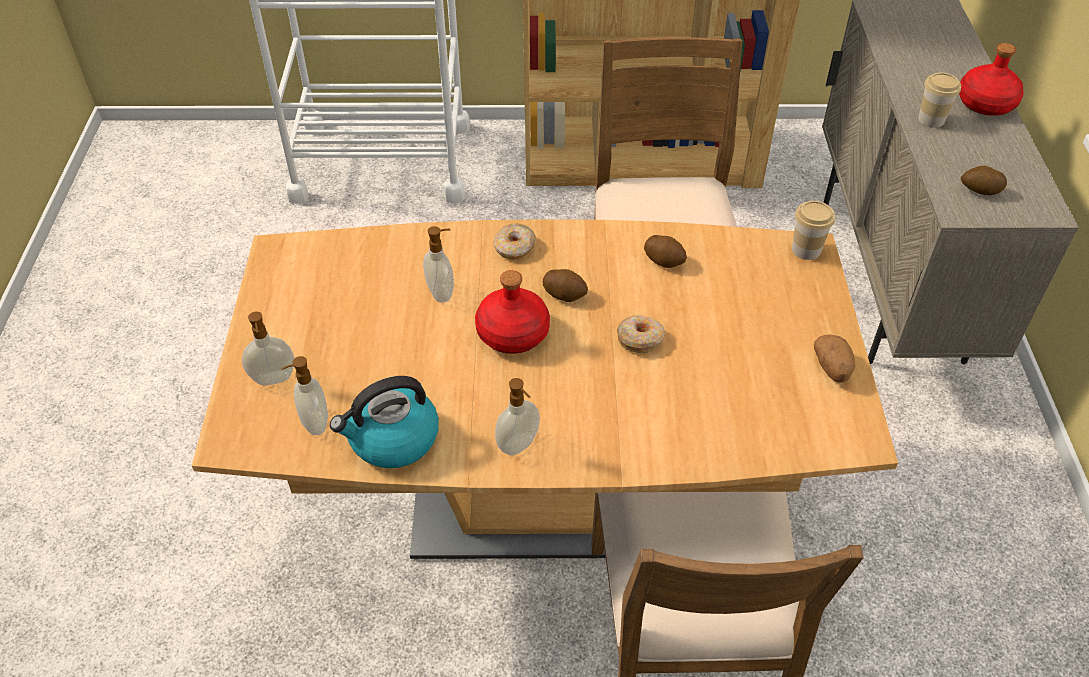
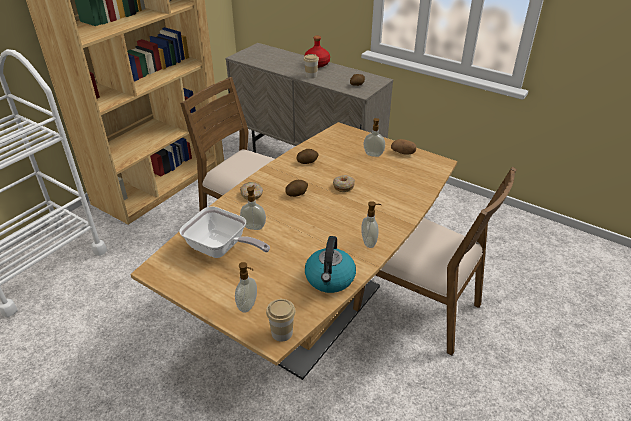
camera: 55 degrees left, 10 degrees down
(314, 423) = (293, 302): soap dispenser -> soap dispenser (373, 155)
(365, 288) = (221, 249): none -> frying pan
(513, 333) = (303, 217): red bottle -> none
(806, 250) = (340, 130): cup -> cup (282, 333)

